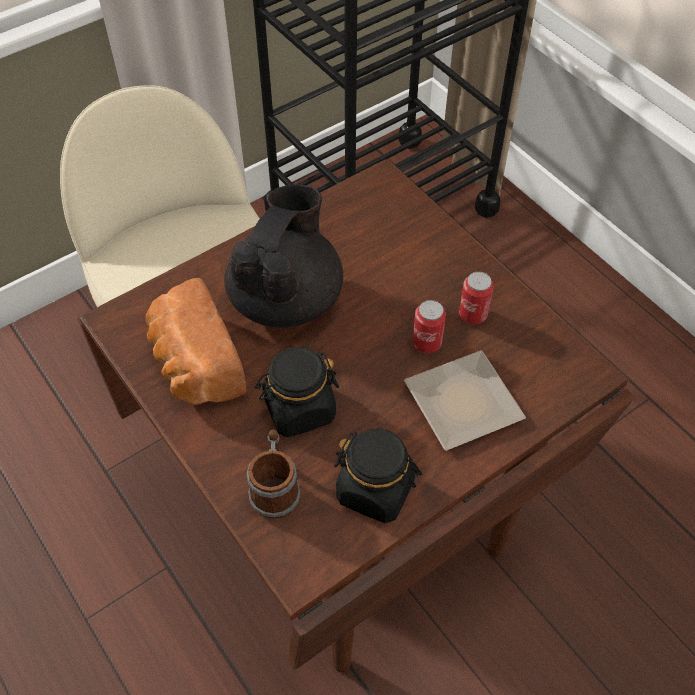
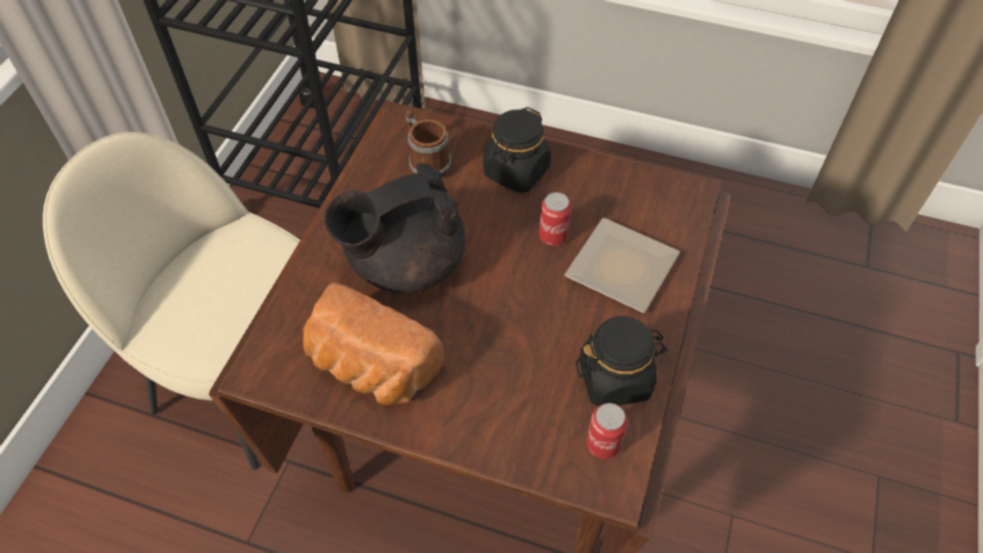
camera: 35 degrees left, 0 degrees up
(275, 488) = (534, 430): mug -> mug (426, 162)
(286, 298) = (404, 264): black teapot -> black teapot turned 105 degrees counterclockwise
(299, 409) = (496, 351): black jar -> black jar (516, 172)
(473, 315) = (569, 194): can -> can (603, 444)

